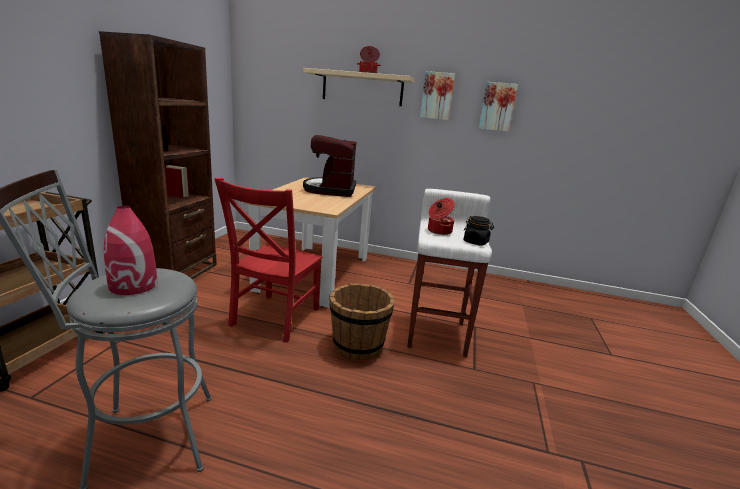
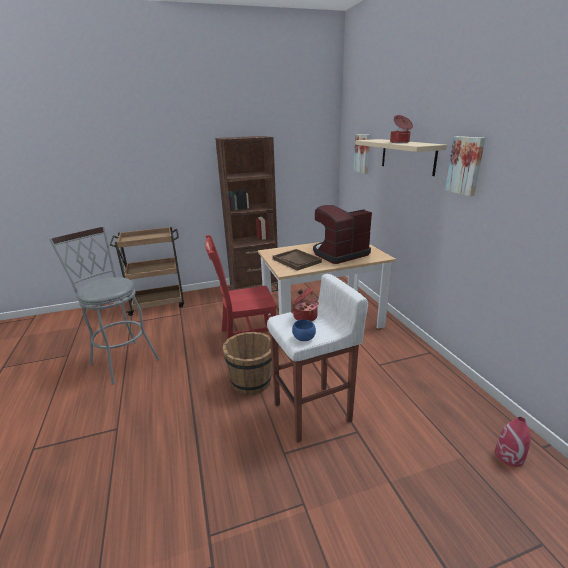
camera: 60 degrees right, 5 degrees up
(134, 285) = (102, 285): red vase -> red vase (509, 456)
(313, 200) = (296, 261): none -> brown tray
(476, 242) = (304, 338): black jar -> blue bowl
(497, 107) = (530, 183): picture -> picture (363, 153)

